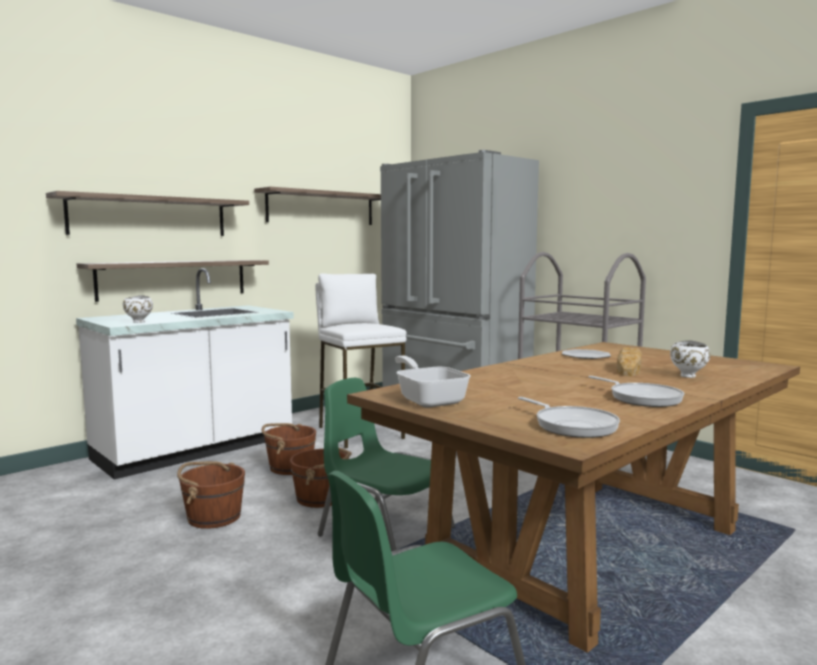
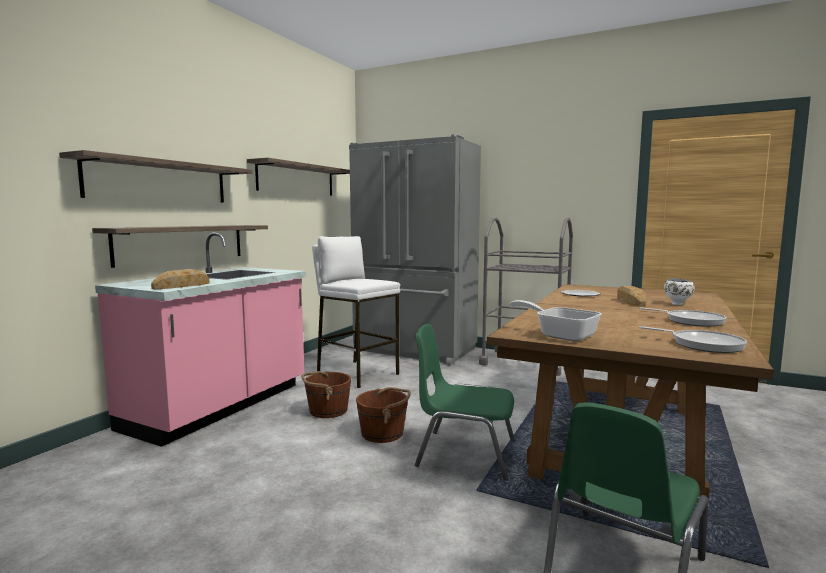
camera: 20 degrees left, 0 degrees up
(139, 322) = (181, 286): white bowl -> bread
(196, 450) = (220, 406): white counter -> pink counter
(213, 517) = (303, 466): brown bucket -> none

